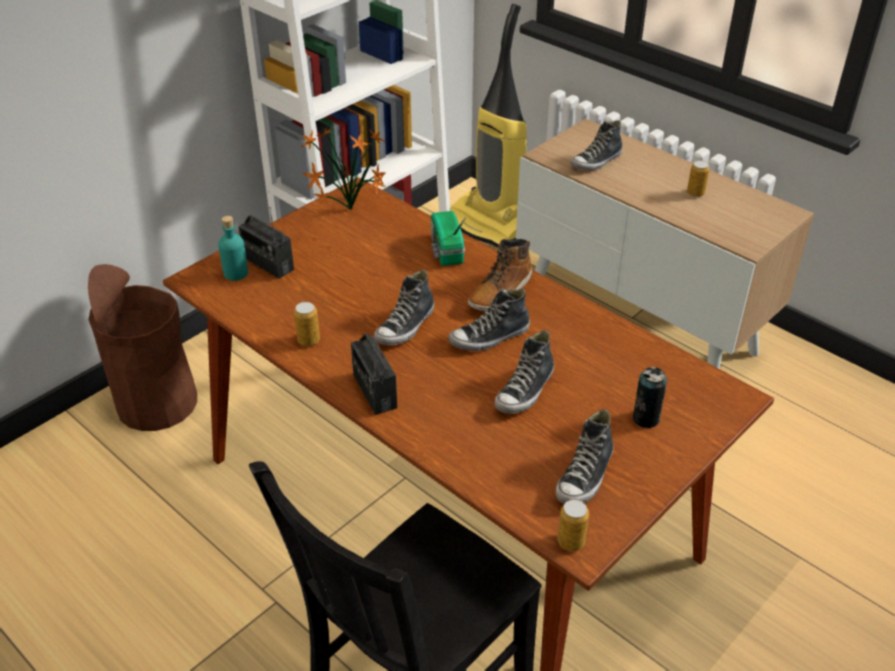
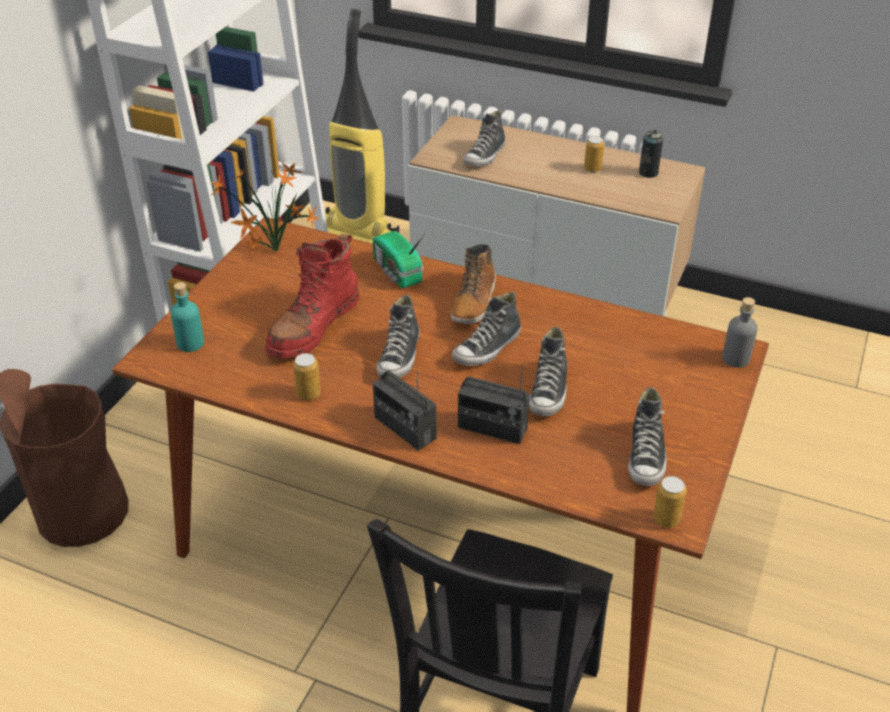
camera: 20 degrees left, 0 degrees up
(268, 263) = (220, 326): radio -> radio (492, 428)
(346, 282) = (313, 326): none -> red boot
(646, 418) = (670, 389): can -> can (648, 173)
(729, 405) = (735, 359): none -> grey bottle

